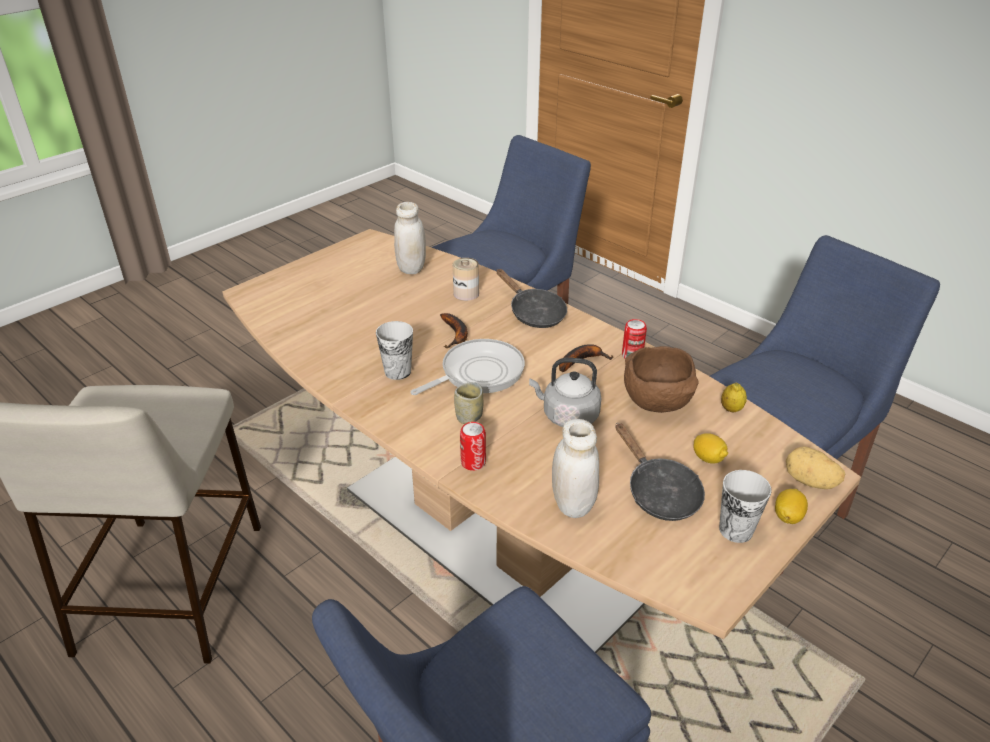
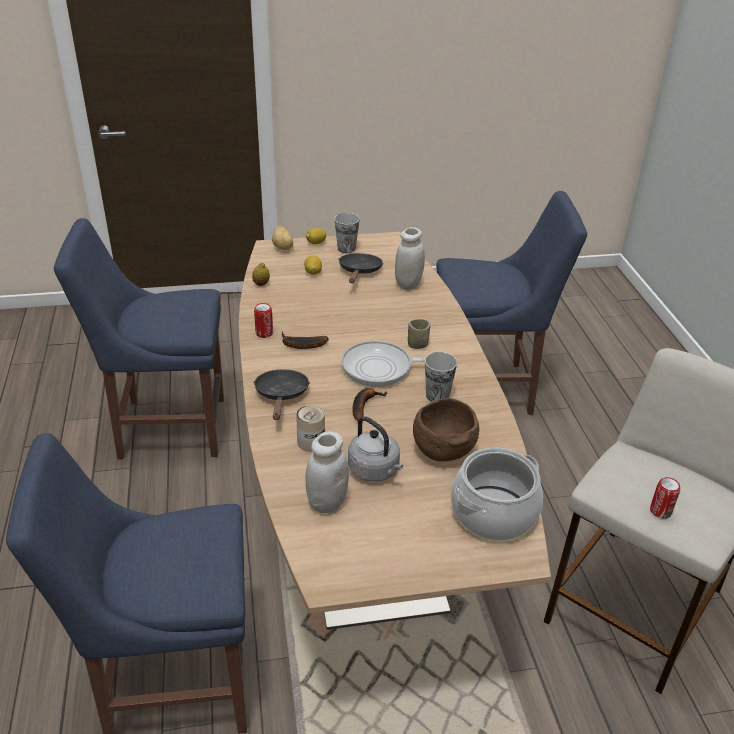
camera: 145 degrees left, 0 degrees up
(283, 307) = (493, 513): none -> cooking pot
(473, 462) = (440, 321): can -> can (660, 511)
(567, 416) = (357, 320): grey kettle -> grey kettle (375, 471)
(658, 404) = (295, 303): brown bowl -> brown bowl (442, 450)

